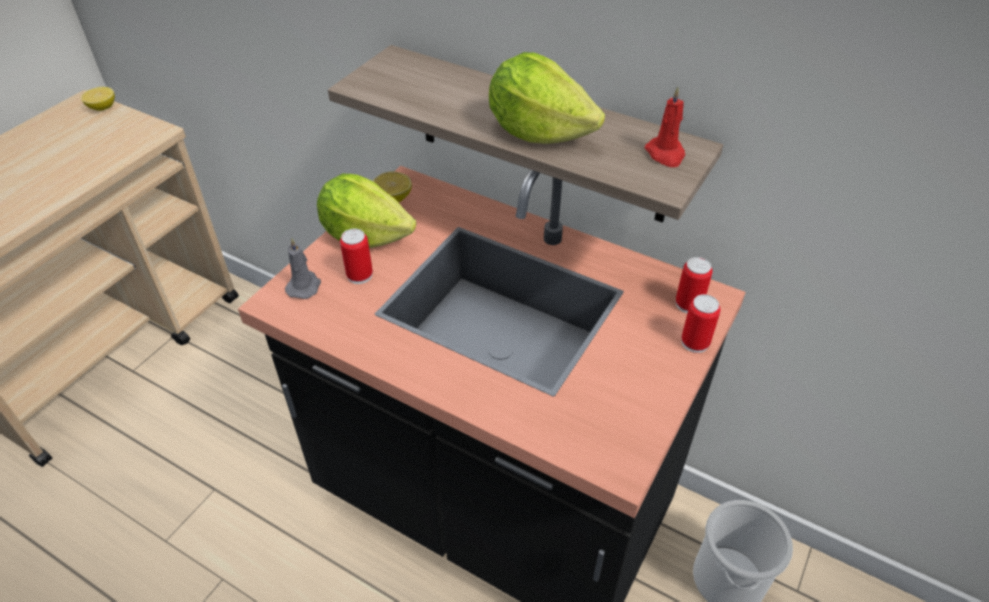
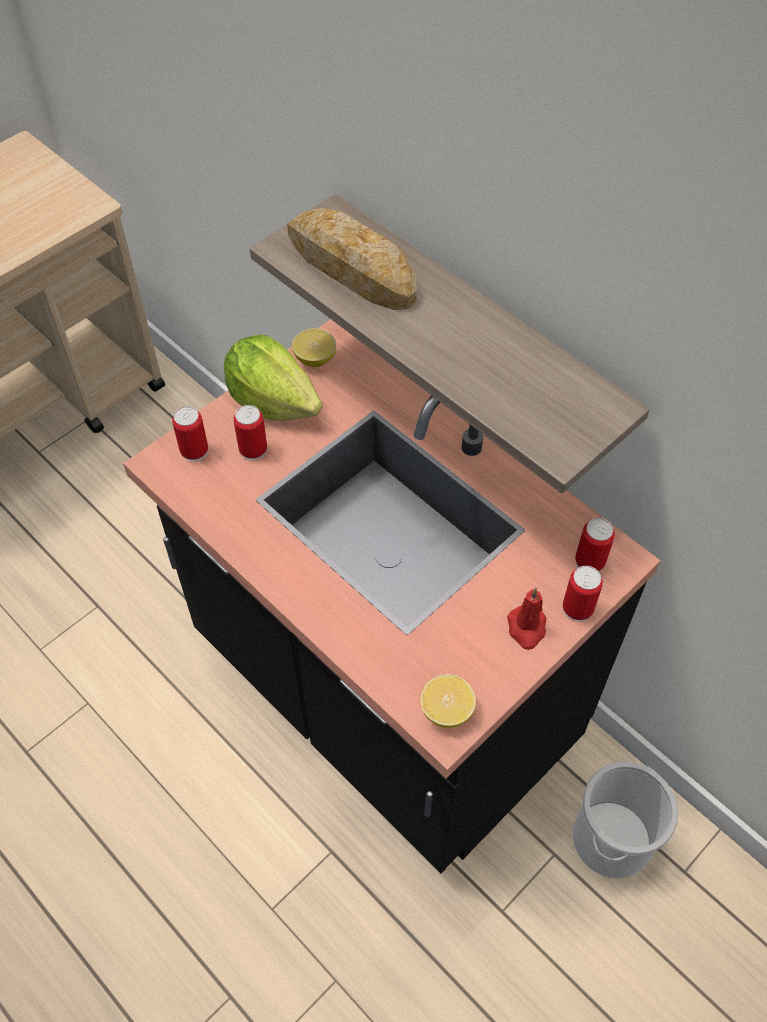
camera: 15 degrees right, 10 degrees up
(102, 107) = (40, 160): lemon -> lemon (446, 710)
(304, 286) = (194, 451): grey candle -> can
(425, 88) = (352, 267): none -> bread
(539, 132) = (453, 352): lettuce -> none
(665, 154) = (578, 410): red candle -> red candle (526, 628)

